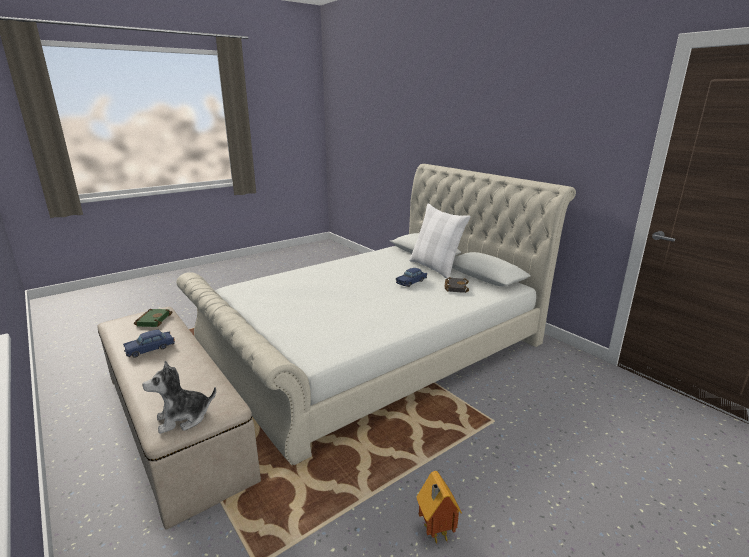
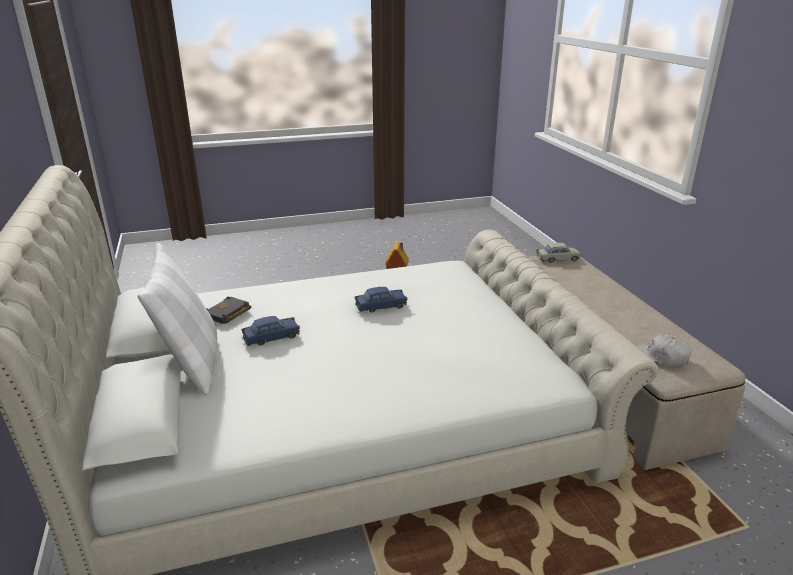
camera: 160 degrees left, 5 degrees up
(150, 349) = (628, 315): blue toy car -> blue toy car (381, 306)
(153, 320) = (660, 358): green book -> white cap
(183, 418) = (558, 258): plush toy -> beige toy car

